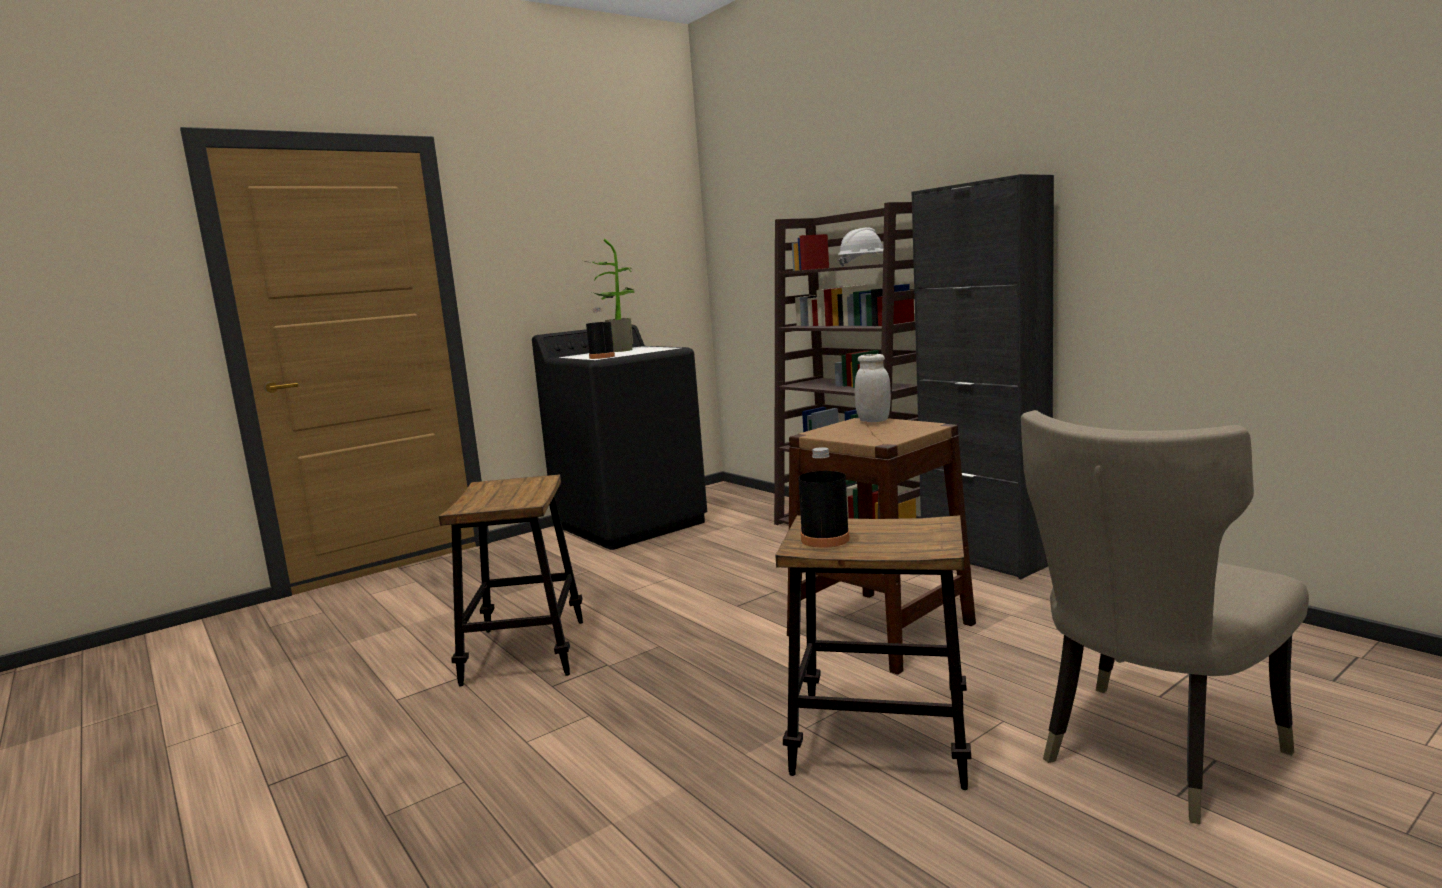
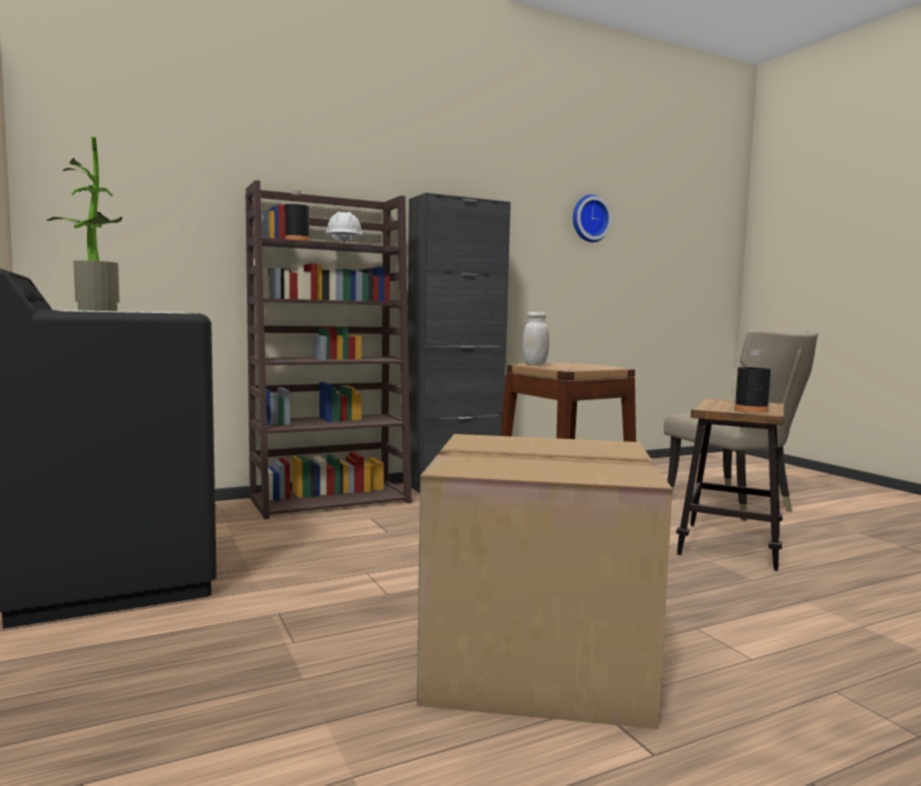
camera: 80 degrees left, 5 degrees down
(525, 651) = (533, 659): stool -> cardboard box
(602, 357) = (169, 312): black bottle -> black bottle (296, 241)
(1272, 143) = (589, 219): none -> wall clock

